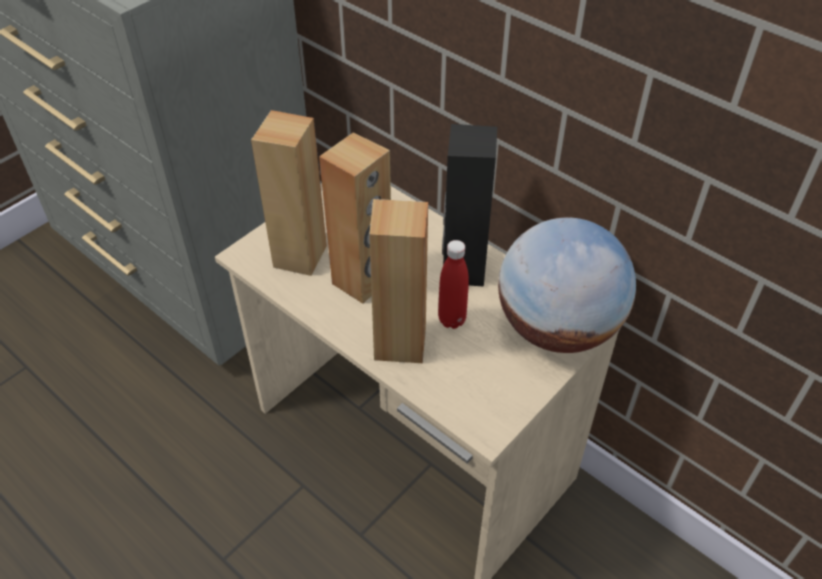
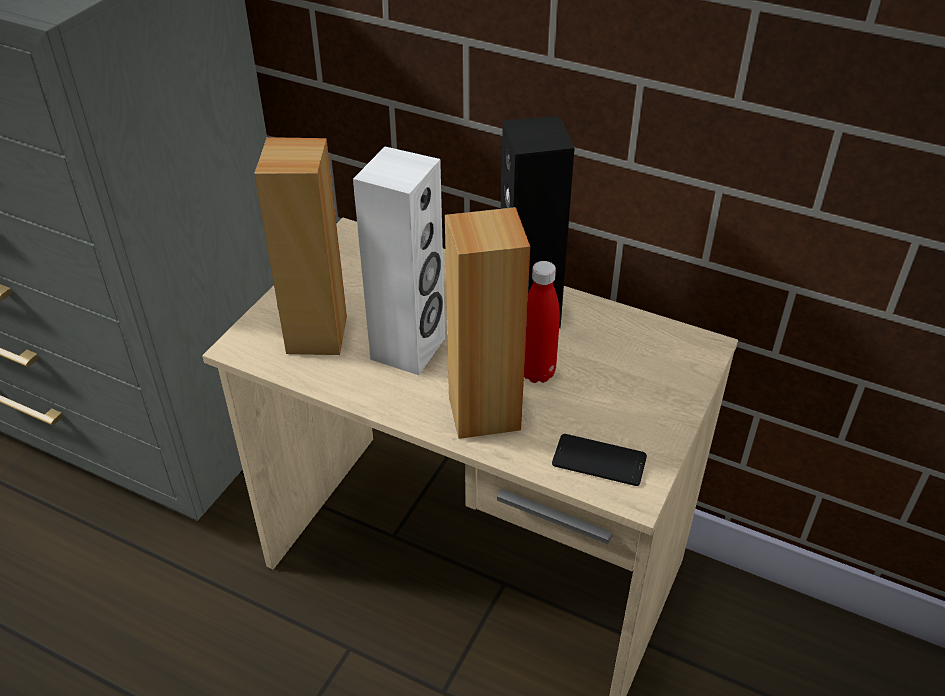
camera: 15 degrees left, 5 degrees down
(363, 281) = (409, 349): brown speaker -> white speaker
(471, 400) = (599, 461): none -> phone
(557, 328) = (666, 358): globe -> none

